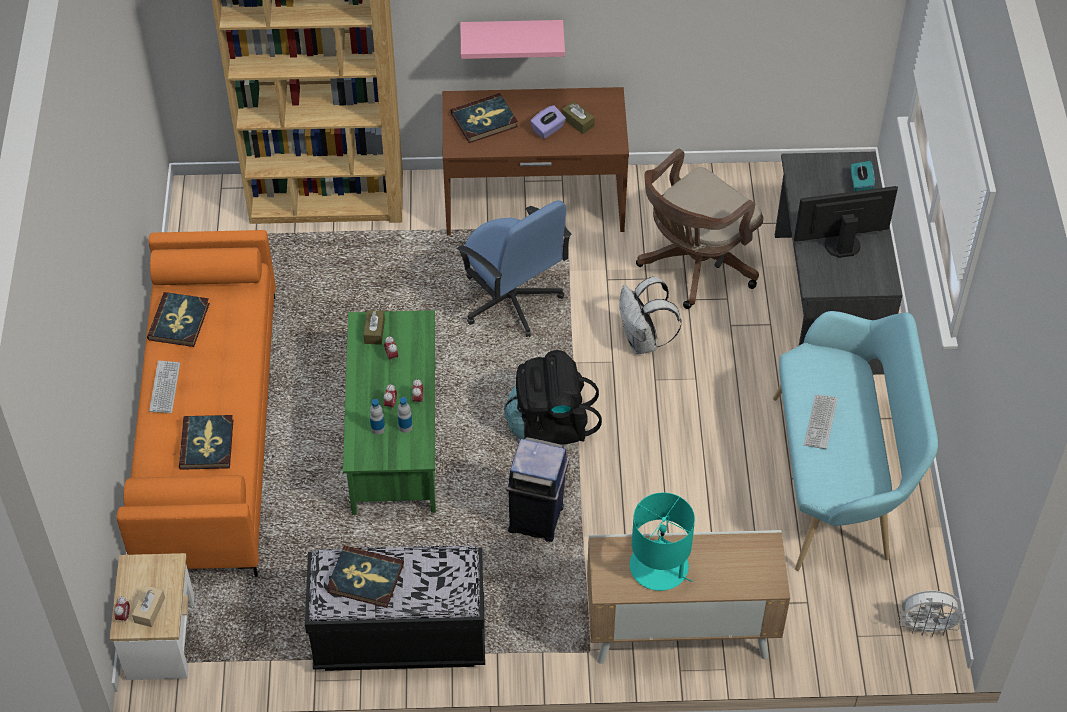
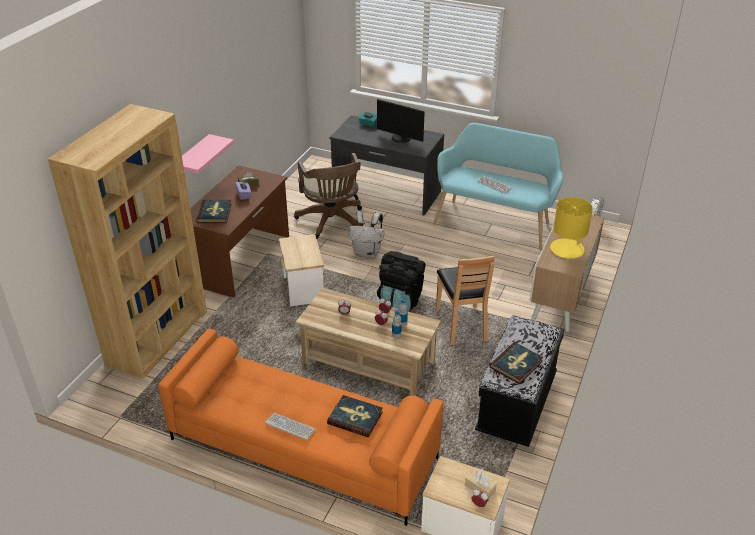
camera: 65 degrees left, 15 degrees down
(179, 321) = (237, 403): book -> none
(374, 331) = (319, 315): brown tissue box -> none
(394, 438) = (368, 363): green coffee table -> beige coffee table
(511, 300) = (302, 288): blue office chair -> side table
(537, 519) = (462, 324): blue trash can -> brown chair
(659, 567) = (567, 249): turquoise table lamp -> yellow table lamp
(841, 243) = (400, 138): monitor -> monitor turned 75 degrees counterclockwise

